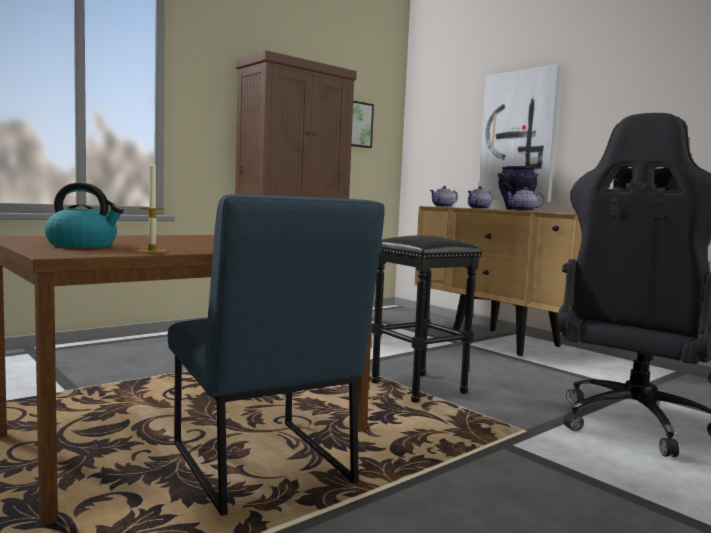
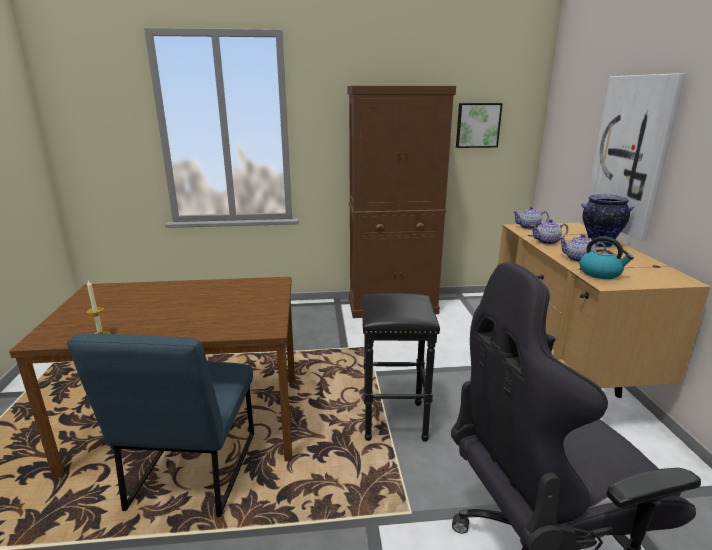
camera: 35 degrees right, 15 degrees up
(83, 245) = (90, 315): kettle -> kettle (600, 273)

